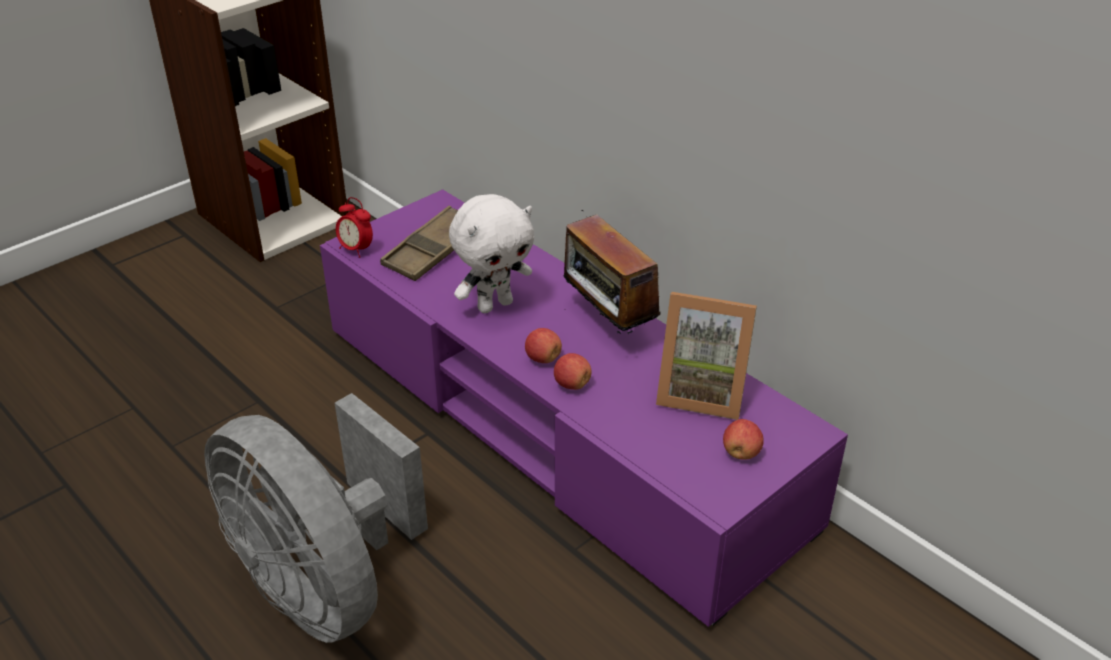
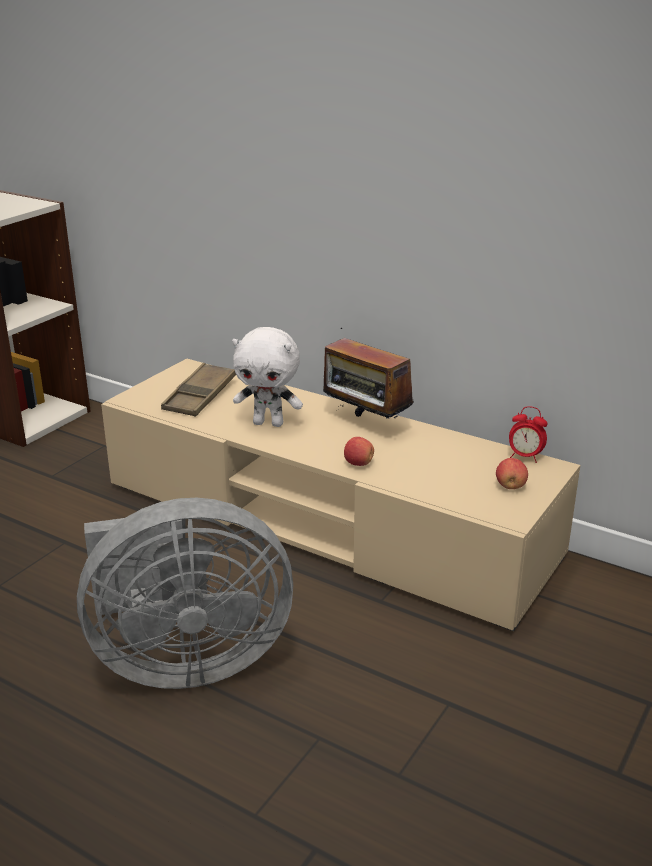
camera: 15 degrees left, 10 degrees down
(325, 585) = (183, 661): grey fan -> grey fan turned 45 degrees counterclockwise
(356, 249) = (134, 403): alarm clock -> alarm clock (525, 457)
(494, 304) = (269, 423): white plush toy -> white plush toy turned 60 degrees clockwise
(543, 358) = (326, 451): apple -> none
(555, 424) = (326, 520): purple tv stand -> beige tv stand
(702, 392) = (460, 454): picture frame -> none

